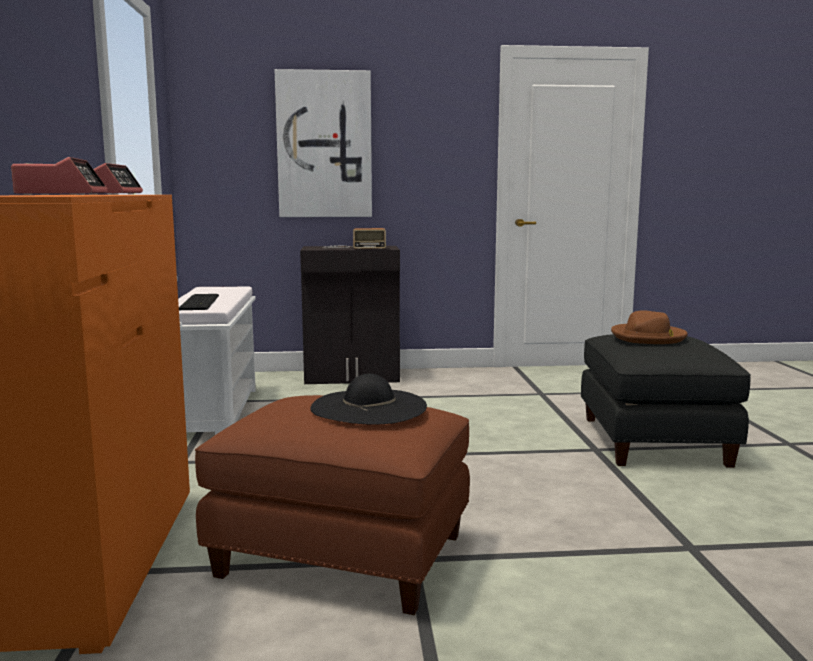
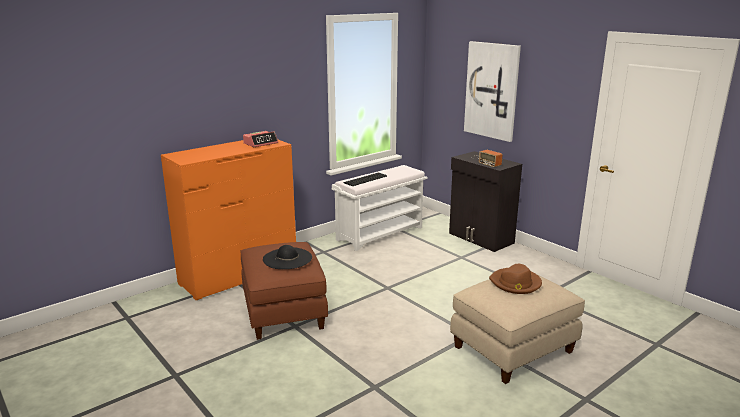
camera: 55 degrees right, 10 degrees up
(63, 194) = (216, 152): alarm clock -> none
(655, 441) = (513, 350): black ottoman -> beige ottoman

